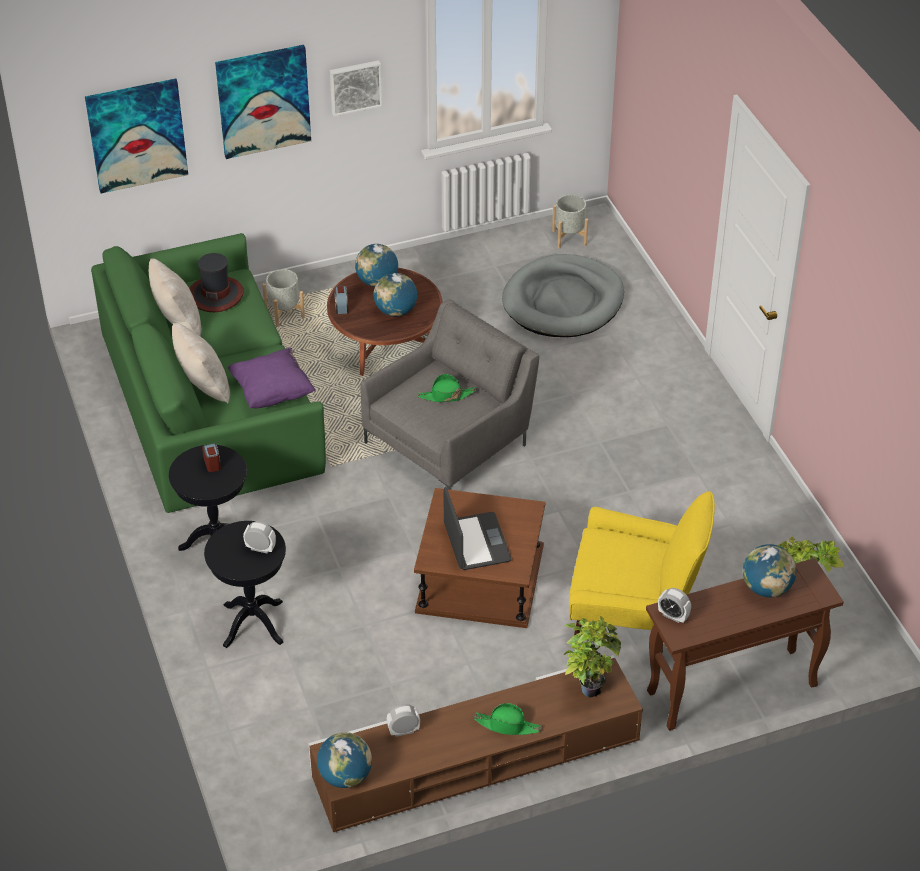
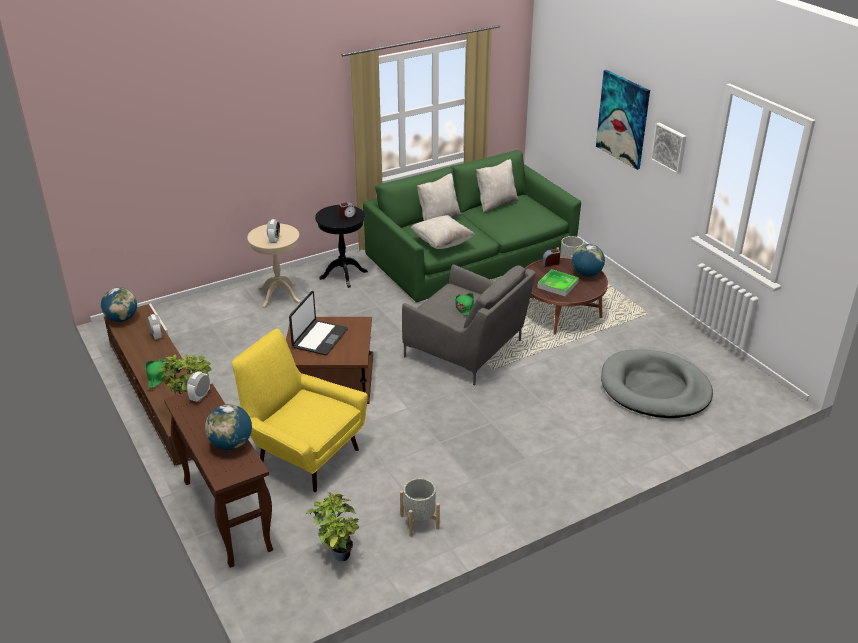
camera: 80 degrees right, 10 degrees down
(137, 135) = (565, 95): picture -> none
(216, 294) = (529, 212): hat -> none
(253, 623) = (279, 296): black side table -> beige side table
(272, 393) = (442, 243): purple pillow -> beige pillow
(396, 311) = (558, 285): globe -> tray
(476, 542) = (319, 338): laptop -> laptop turned 45 degrees counterclockwise
(569, 237) = (740, 384): grey planter -> grey planter (420, 522)
(633, 614) = (303, 455): yellow armchair -> yellow armchair turned 120 degrees clockwise

